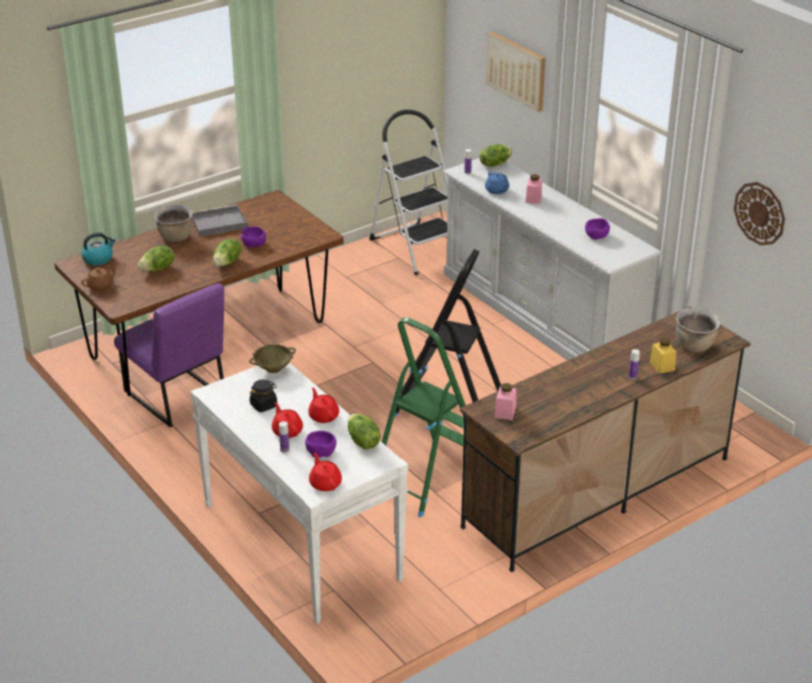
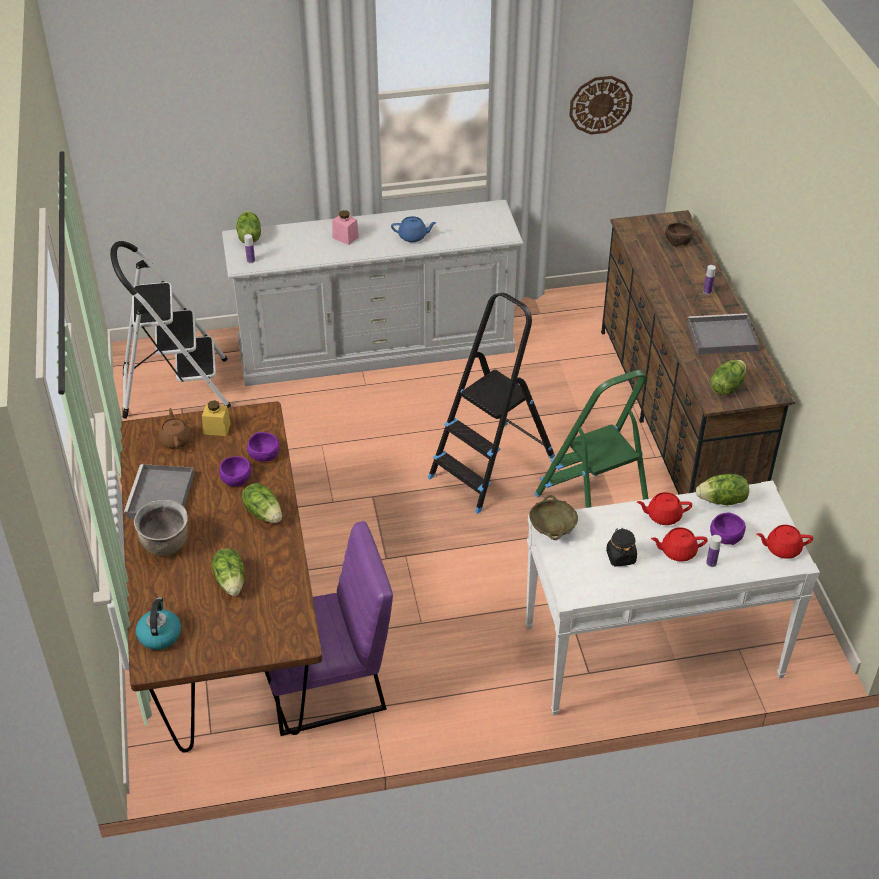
camera: 65 degrees left, 10 degrees up
(101, 286) = (232, 647): brown teapot -> brown teapot (176, 440)
(497, 190) = (308, 254): blue teapot -> blue teapot (413, 236)
(505, 412) = (726, 387): pink jar -> lettuce
(516, 70) = (216, 126): picture -> none
(572, 396) = (720, 337): none -> grey tray
(596, 236) = (449, 225): purple bowl -> purple bowl (264, 455)
(662, 366) = (699, 269): yellow jar -> yellow jar (217, 428)
(694, 346) = (677, 240): brown cooking pot -> brown bowl

